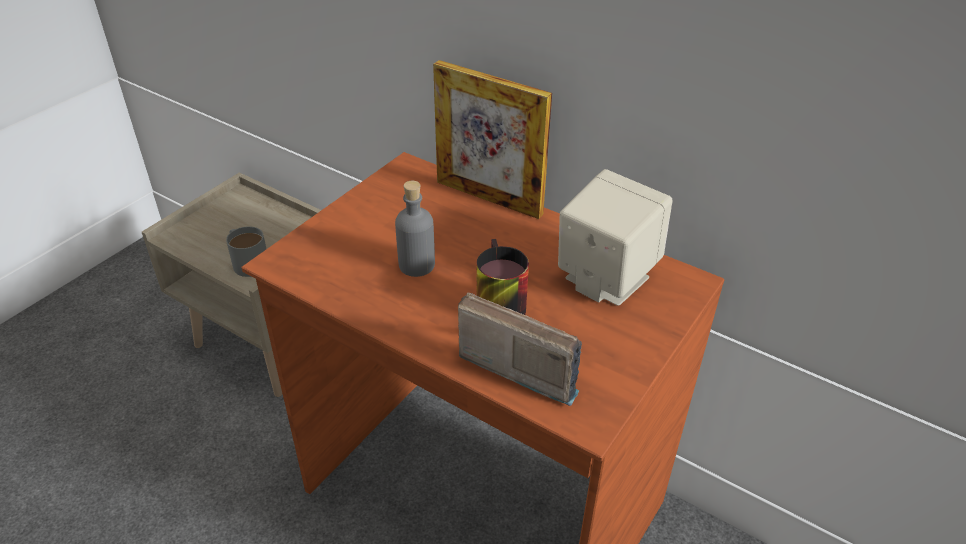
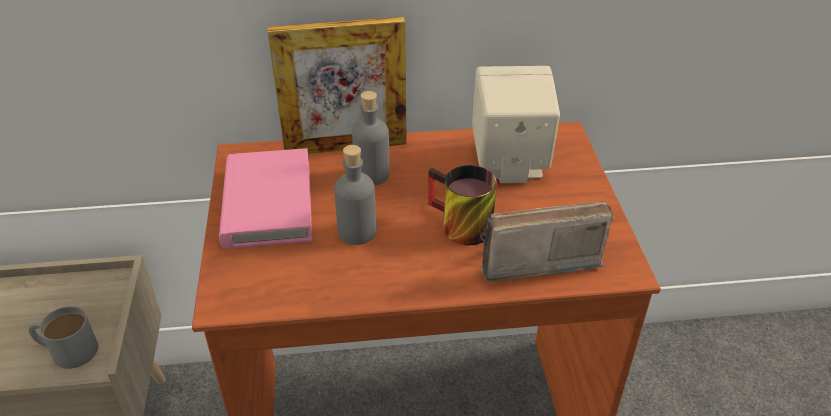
camera: 40 degrees left, 0 degrees up
(383, 210) = (267, 203): none -> pink book
(481, 229) = (372, 175): none -> grey bottle

